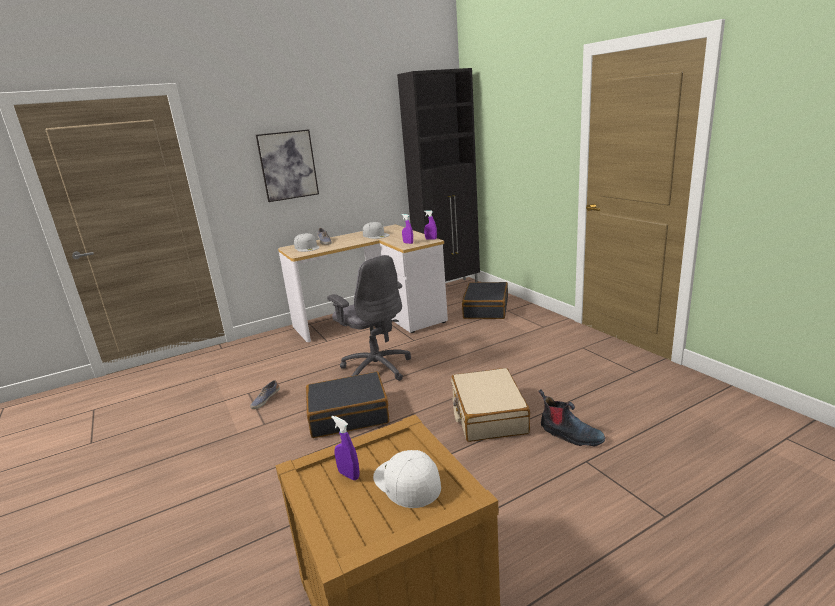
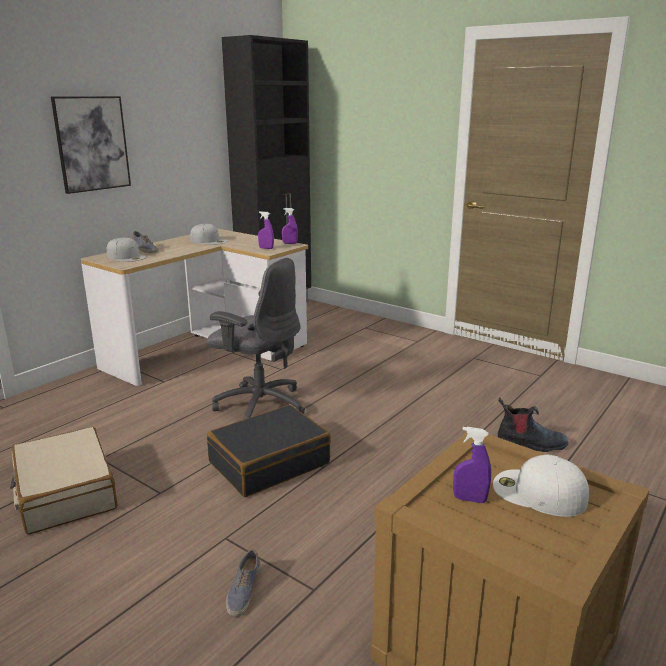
camera: 25 degrees left, 0 degrees up
(265, 400) = (135, 463): shoe -> shoe (243, 591)
(485, 309) = (338, 327): black suitcase -> none
(488, 415) = (433, 437): beige suitcase -> beige suitcase (65, 493)

